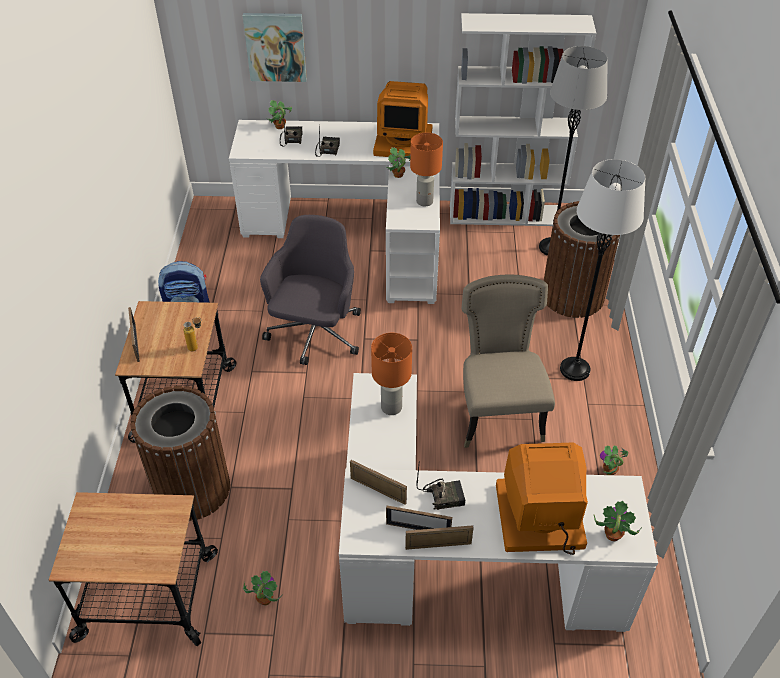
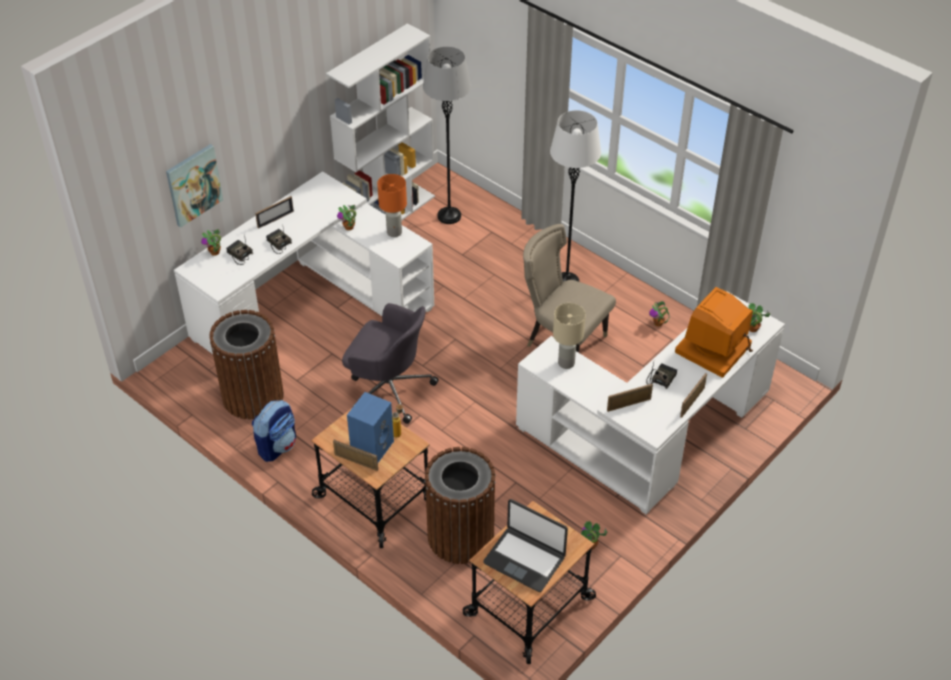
camera: 50 degrees left, 0 degrees up
(108, 536) = (525, 559): none -> laptop
(164, 341) = (372, 446): none -> blue speaker
(315, 334) = (388, 389): grey office chair -> grey office chair turned 150 degrees clockwise
(390, 407) = (566, 363): orange table lamp -> beige table lamp
(403, 141) = (320, 201): monitor -> none
(418, 528) = (673, 403): picture frame -> picture frame (275, 219)
(572, 296) = (504, 238): brown trash can -> brown trash can (253, 396)

